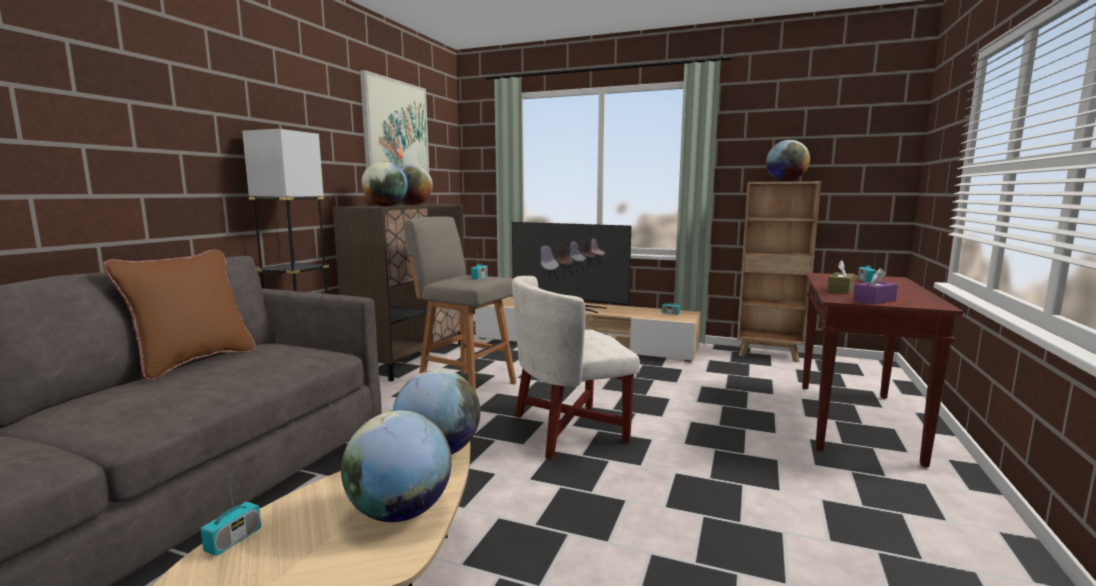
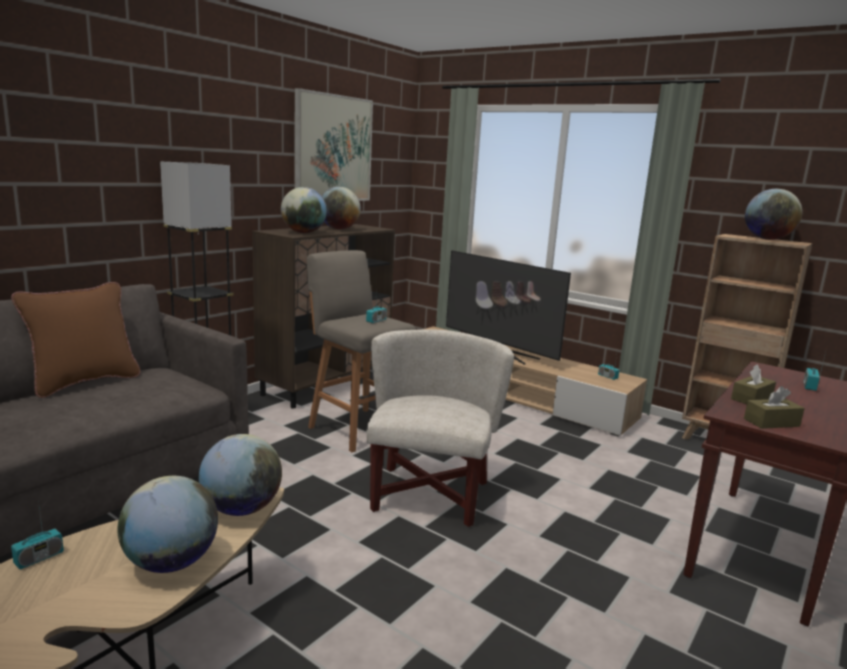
camera: 15 degrees right, 5 degrees up
(568, 429) = (429, 495): white armchair -> white armchair turned 105 degrees clockwise
(874, 300) = (771, 422): purple tissue box -> brown tissue box

